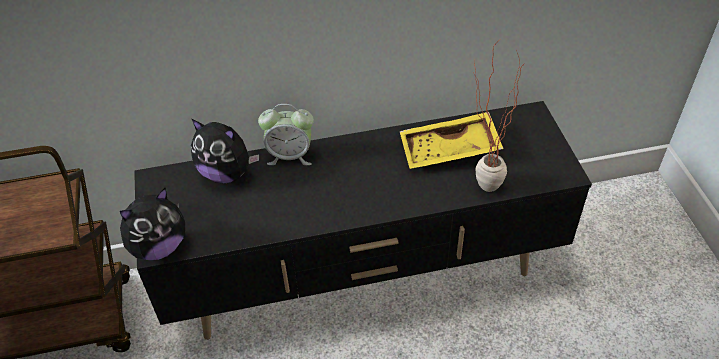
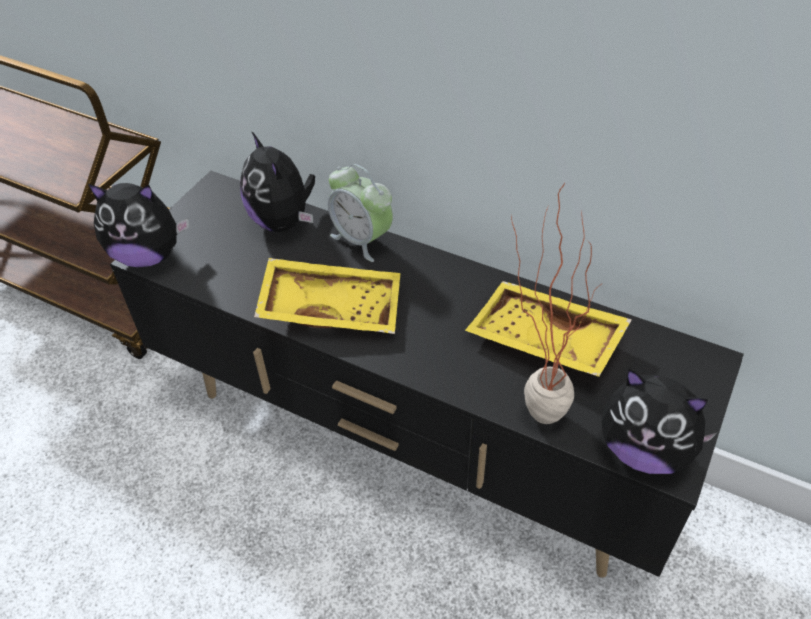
camera: 40 degrees right, 0 degrees up
(316, 203) = (332, 306): none -> yellow tray
(547, 173) = (644, 450): none -> plush toy

